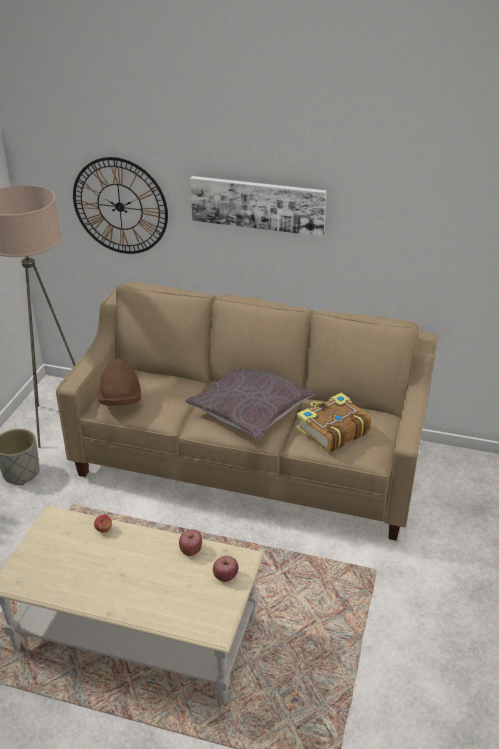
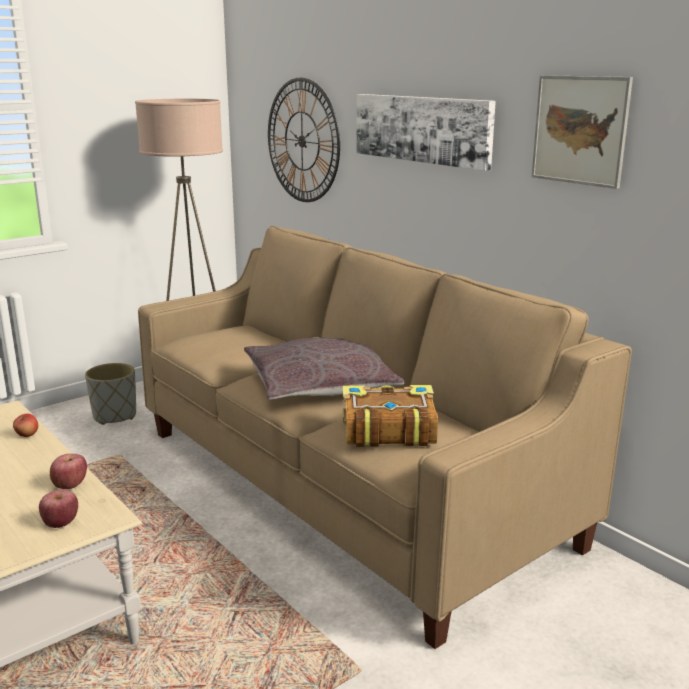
camera: 35 degrees right, 15 degrees down
(121, 401) = (198, 341): brown hat -> none
(395, 212) = (580, 130): none -> picture

